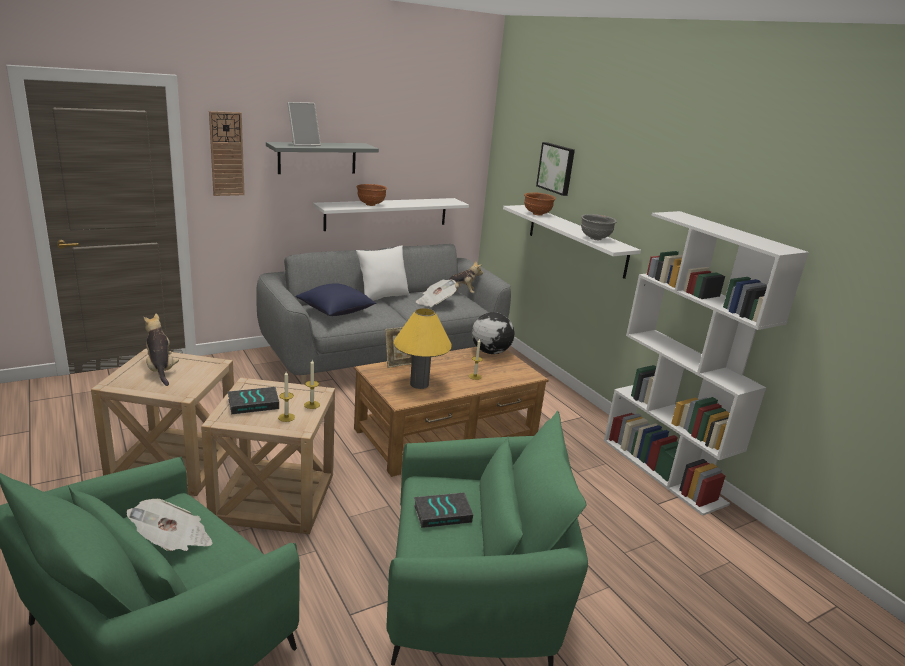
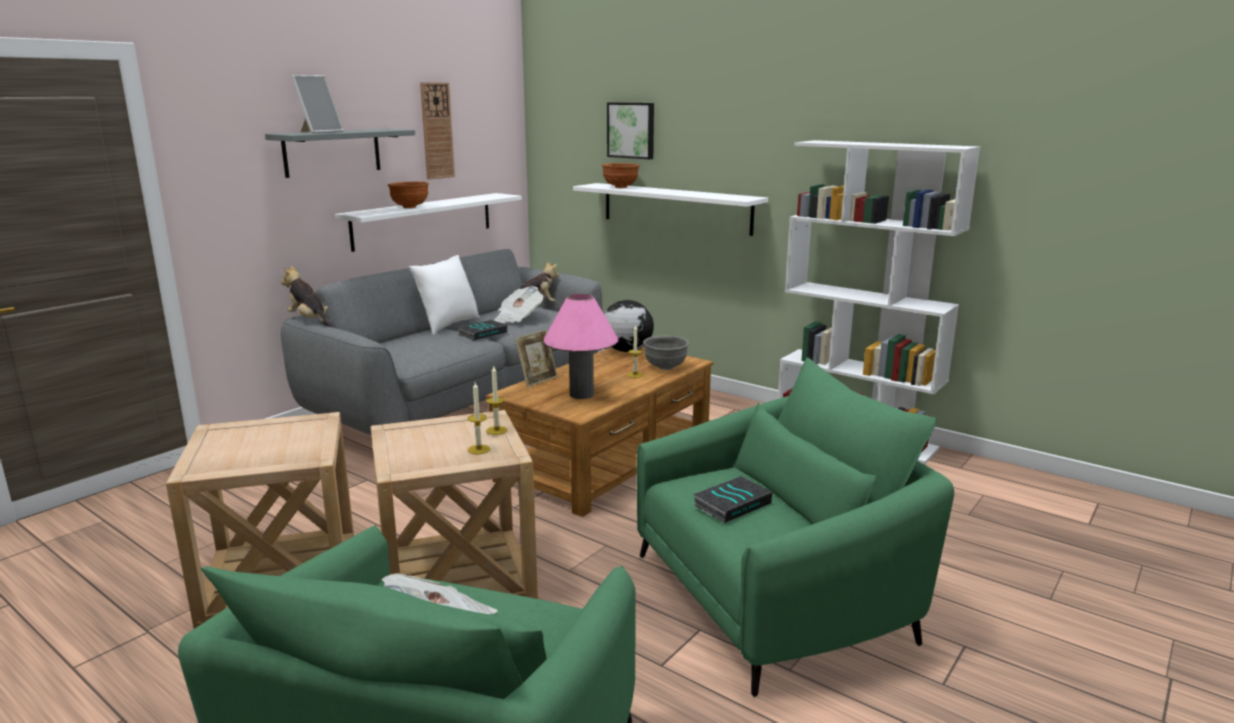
camera: 20 degrees left, 5 degrees down
(161, 370) = (248, 442): plush toy -> plush toy (310, 321)
(227, 154) = (215, 154): wall clock -> wall clock (437, 131)
(254, 403) = (421, 445): book -> book (482, 333)
(336, 311) = (406, 347): blue pillow -> none
(419, 384) = (581, 394): yellow table lamp -> pink table lamp
(594, 238) = (711, 195): grey bowl -> grey bowl (665, 368)

